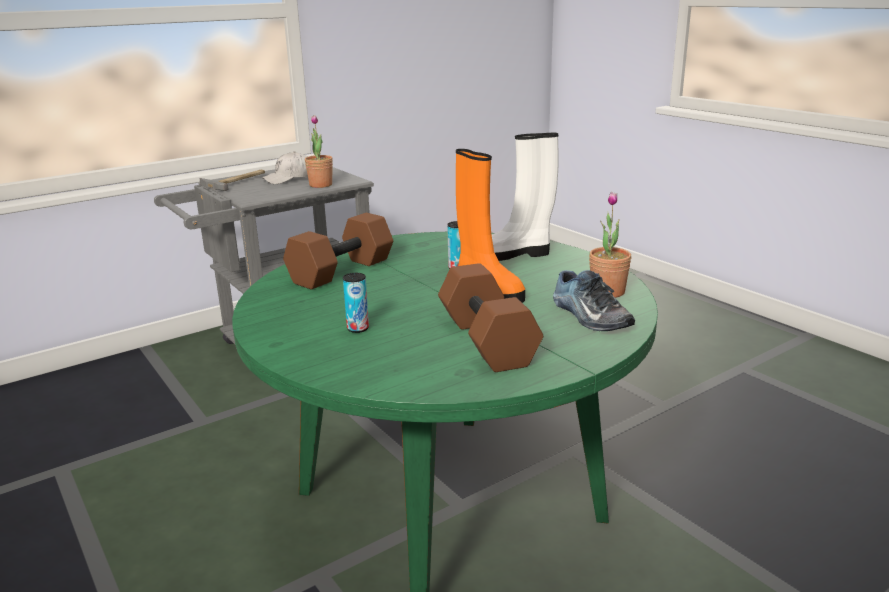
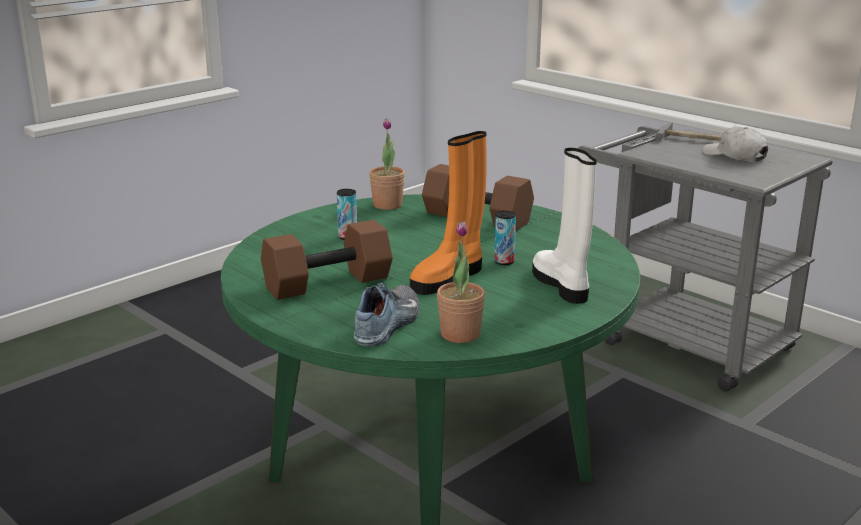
camera: 80 degrees right, 0 degrees up
(320, 185) = (720, 171): potted plant -> potted plant (387, 205)
(588, 316) = (389, 324): shoe -> shoe turned 150 degrees clockwise

